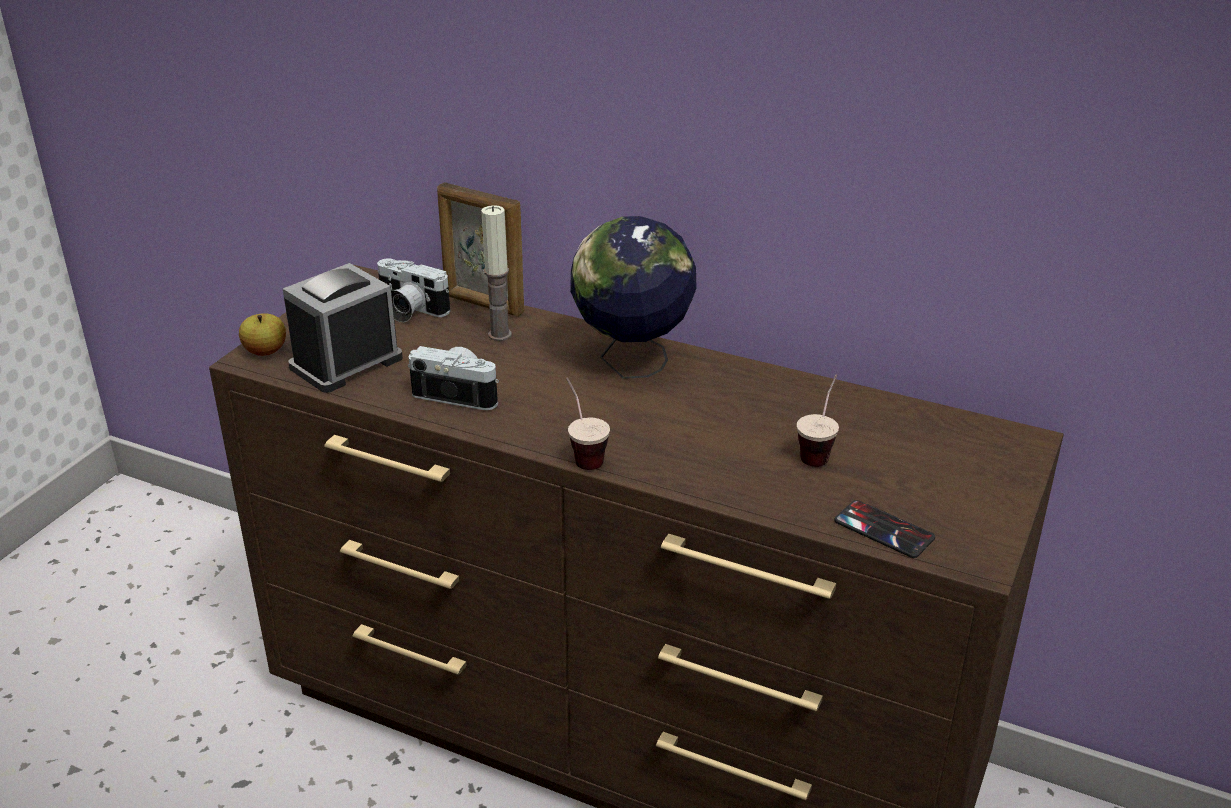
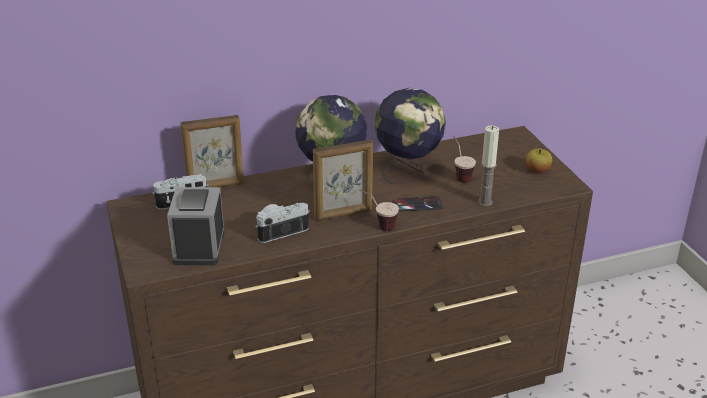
camera: 45 degrees left, 0 degrees up
(265, 351) = (145, 264): apple -> apple (537, 170)
(500, 334) = (250, 196): candle -> candle (485, 202)
(565, 416) = (343, 214): none -> picture frame
(753, 405) = (408, 170): none -> globe
(884, 530) = (526, 191): phone -> phone (418, 204)

